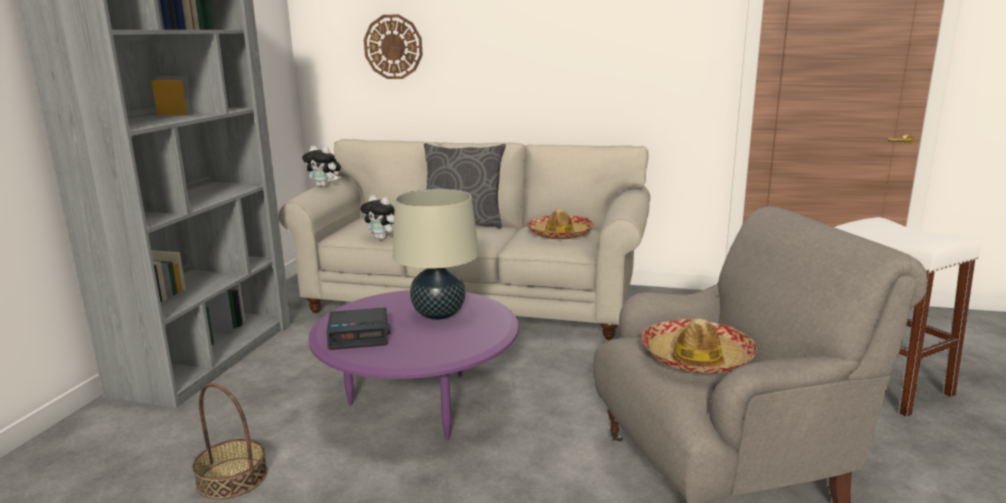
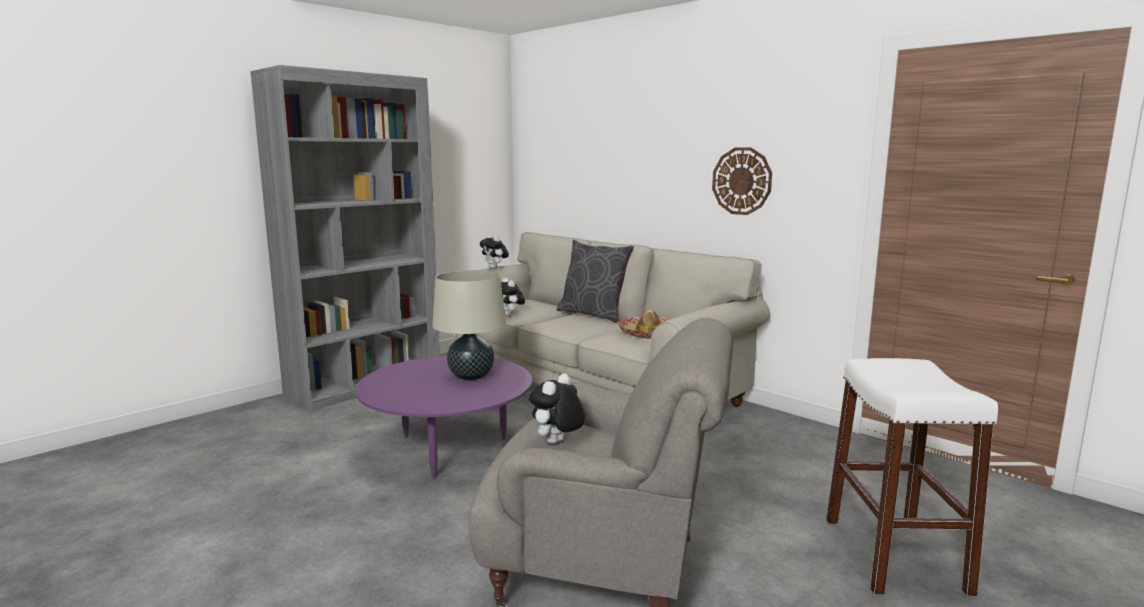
camera: 30 degrees right, 5 degrees down
(232, 478) = (283, 460): basket -> none
(359, 335) = (398, 378): alarm clock -> none
(393, 47) = (575, 156): wall clock -> wall clock (741, 181)
(696, 358) = (557, 443): hat -> plush toy

